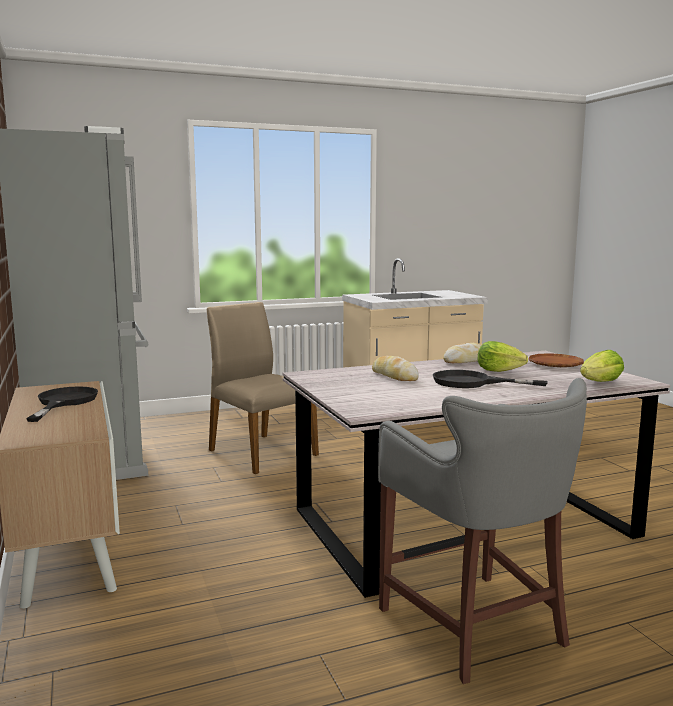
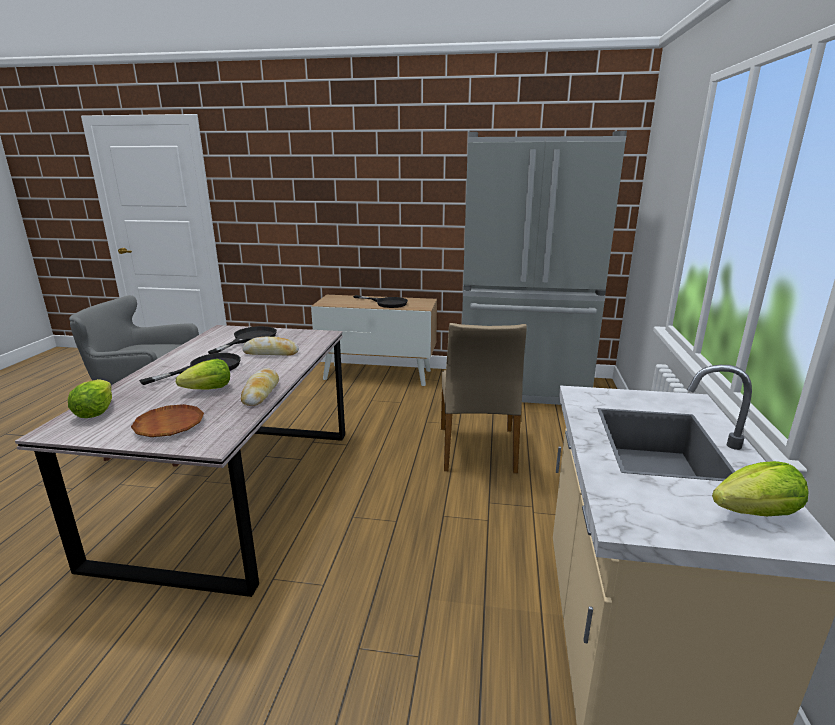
camera: 120 degrees right, 10 degrees up
(260, 452) = (478, 449): beige chair -> beige chair turned 105 degrees clockwise
(373, 392) = (250, 339): none -> black frying pan
(439, 292) = (756, 514): none -> lettuce

